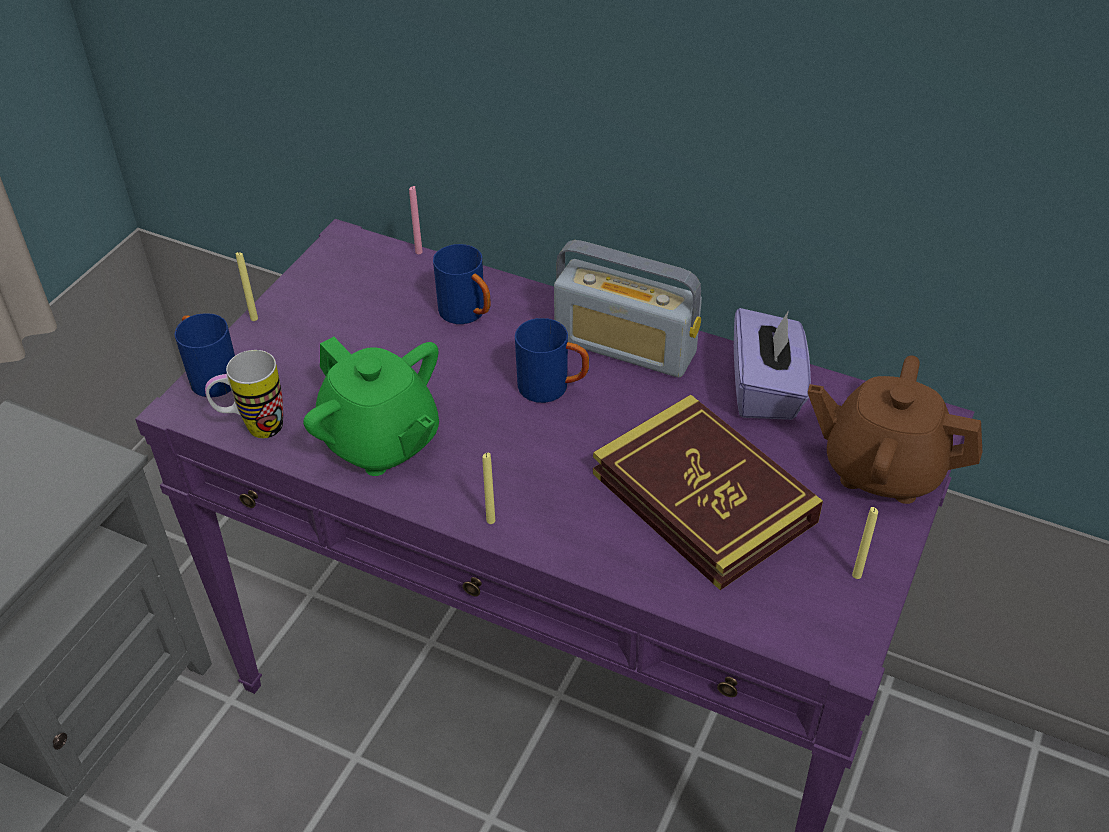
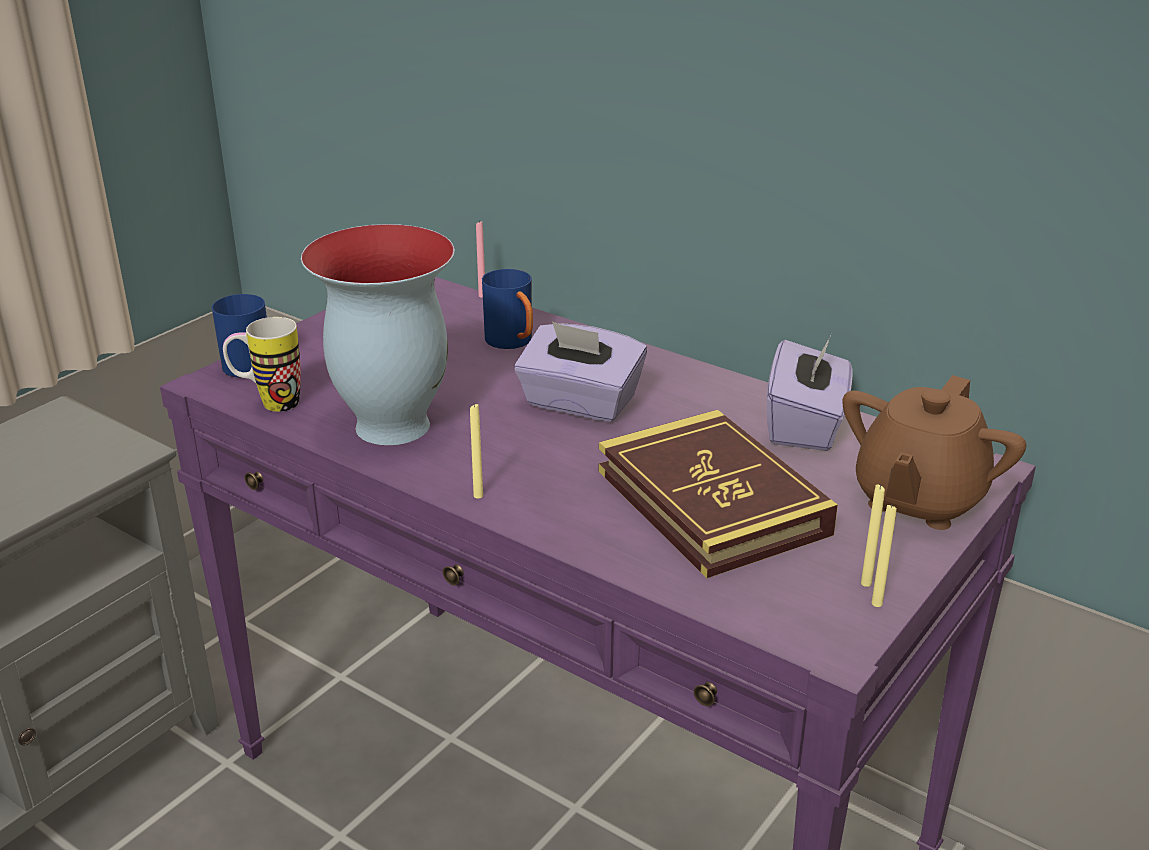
camera: 10 degrees right, 15 degrees down
(254, 318) = (304, 327): yellow candle -> yellow candle (876, 603)
(381, 442) = (390, 425): green teapot -> vase
(553, 388) = (580, 403): blue mug -> purple tissue box
(625, 346) = (665, 380): radio -> none
(882, 468) = (918, 500): brown teapot -> brown teapot turned 90 degrees counterclockwise

